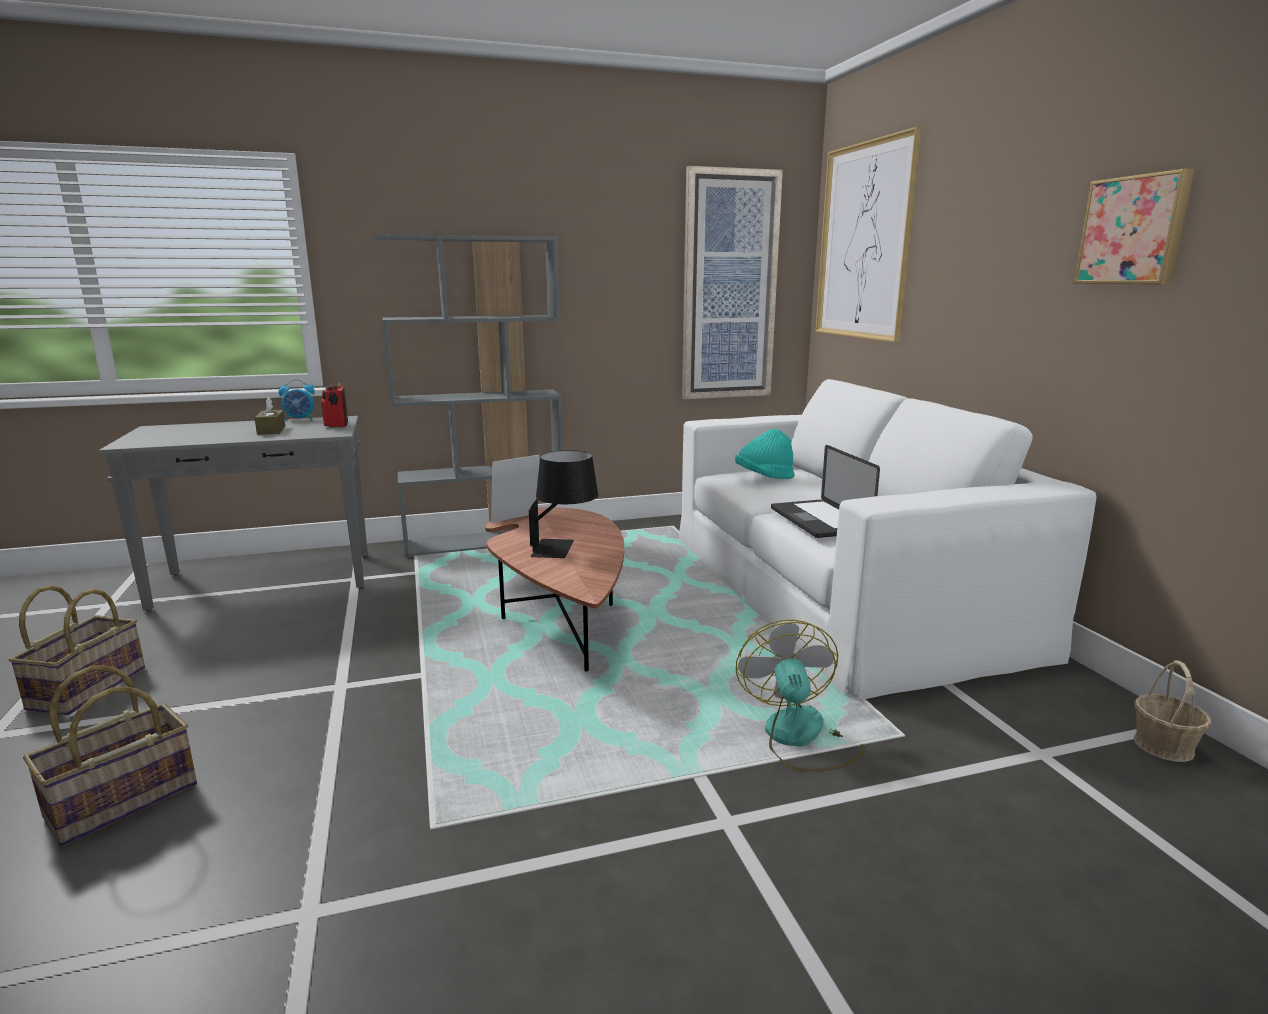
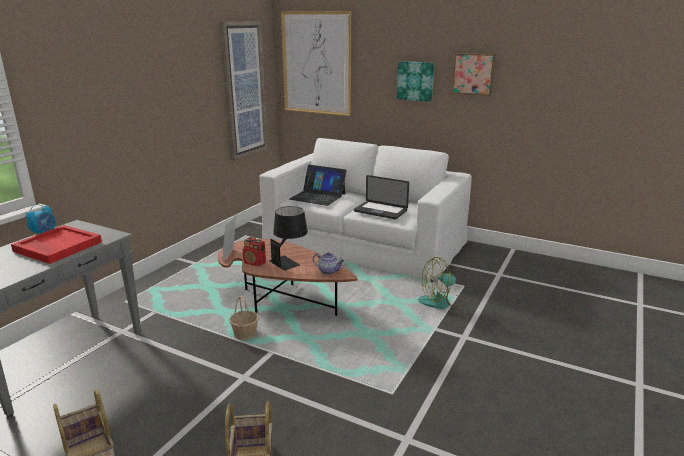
camera: 45 degrees left, 5 degrees up
(271, 430) = (57, 247): brown tissue box -> red tray
(336, 425) = (91, 230): radio -> radio (255, 263)
(486, 541) = (158, 279): grey bookcase -> none
(581, 579) = (329, 271): none -> teapot
(764, 478) = (318, 196): turquoise hat -> laptop
(799, 738) = (441, 302): fan -> fan turned 60 degrees counterclockwise
(1011, 261) = (415, 81): none -> picture
(1164, 746) = (518, 258): basket -> basket (245, 334)

